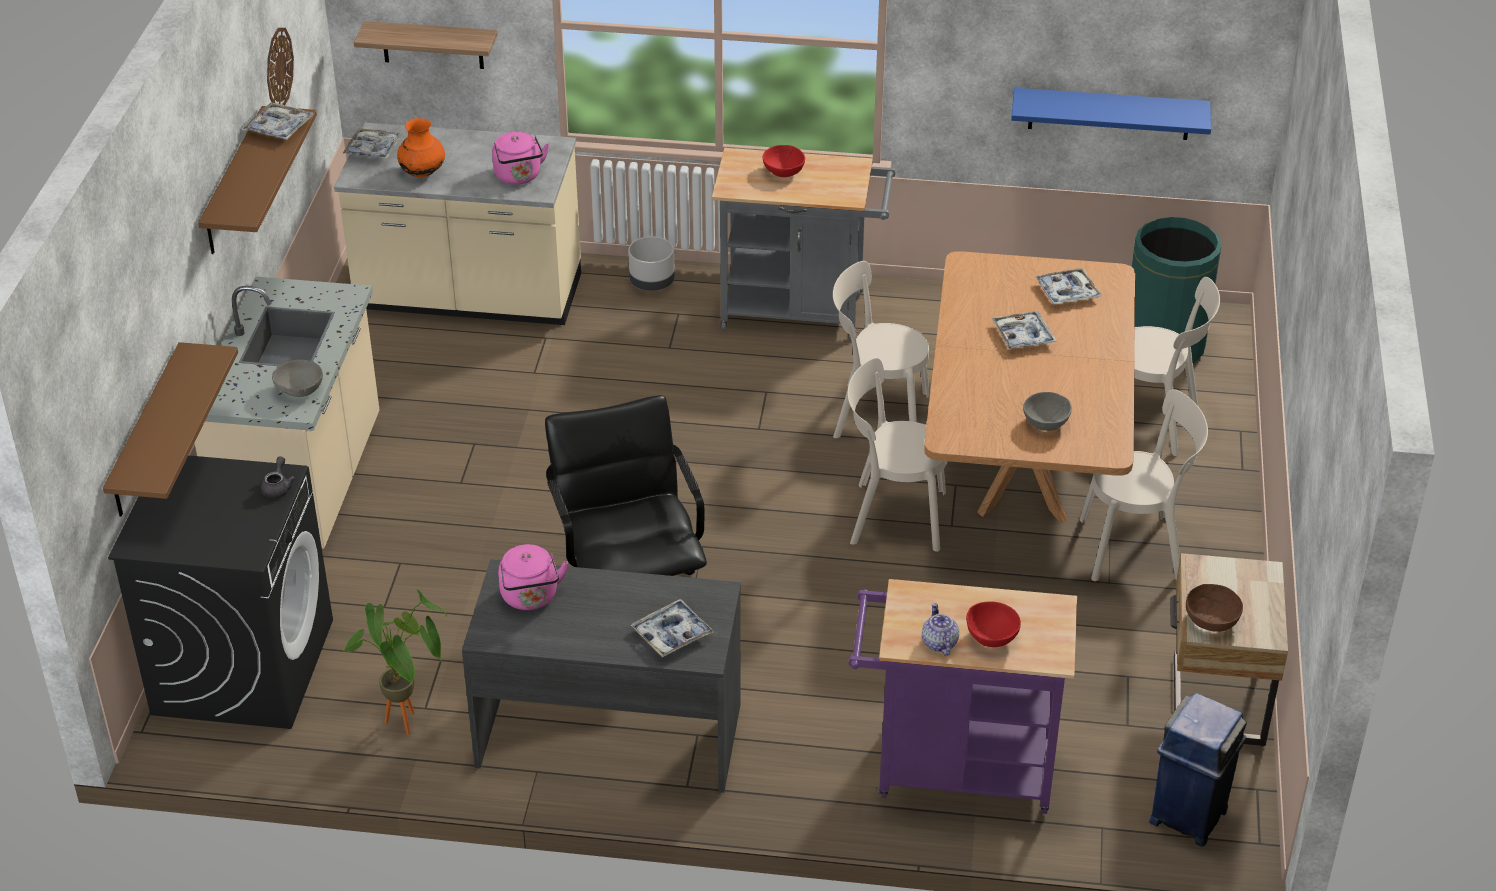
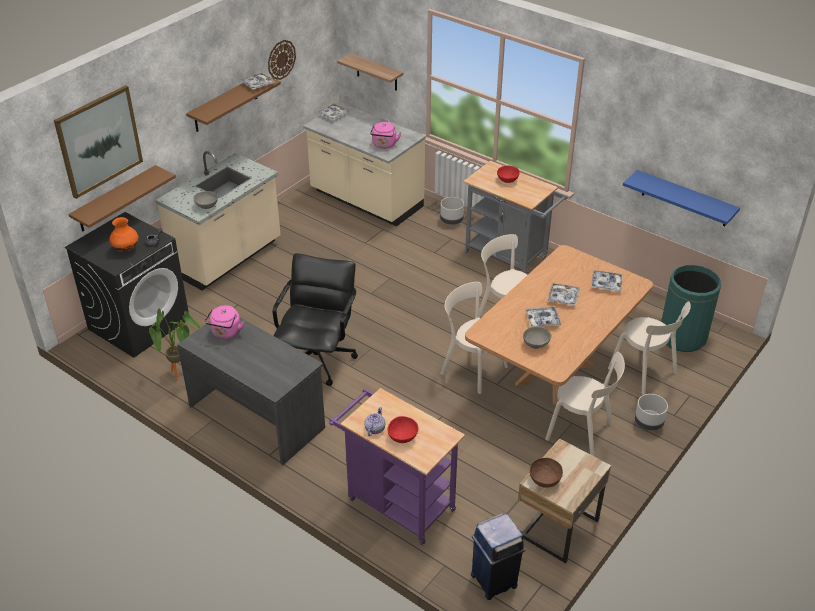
camera: 30 degrees right, 0 degrees up
(118, 323) = (99, 141): none -> picture
(423, 173) = (344, 131): orange vase -> orange vase (126, 249)
(672, 634) = (270, 374): tray -> tray (542, 320)
(1217, 495) = (648, 423): none -> grey planter

